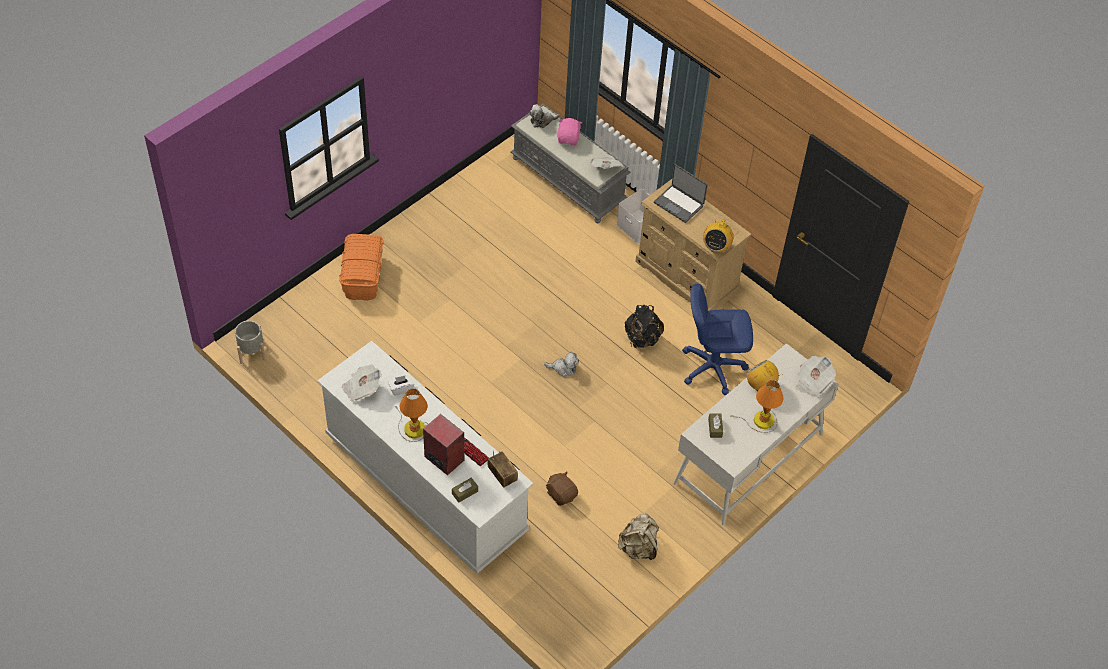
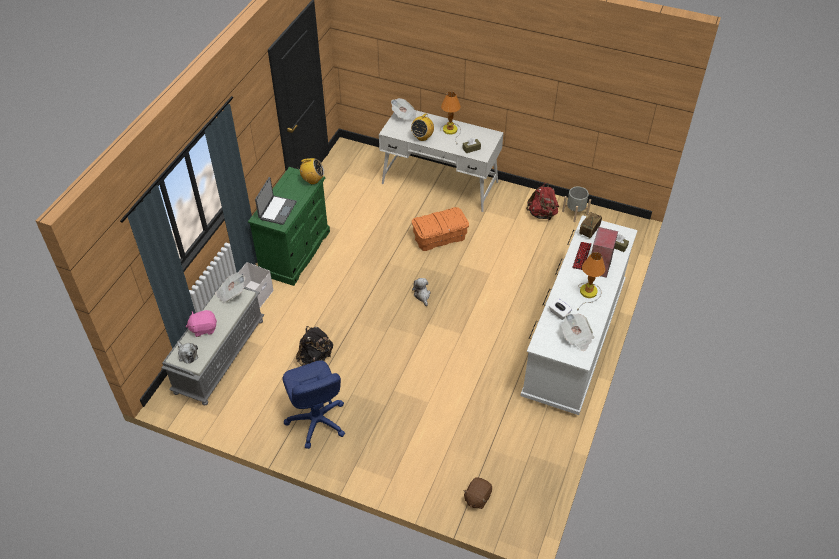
camera: 110 degrees left, 5 degrees down
(251, 352) = (532, 515): grey planter -> grey planter (575, 213)
(362, 276) = (401, 465): orange storage box -> orange storage box (440, 238)
(561, 494) = (529, 262): brown plush toy -> brown plush toy (477, 498)
(638, 547) = (542, 214): beige backpack -> red backpack
(642, 339) = (369, 260): black backpack -> black backpack (315, 357)
(686, 277) = (295, 252): beige dresser -> green dresser
(712, 367) = (374, 217): blue office chair -> blue office chair (316, 421)

